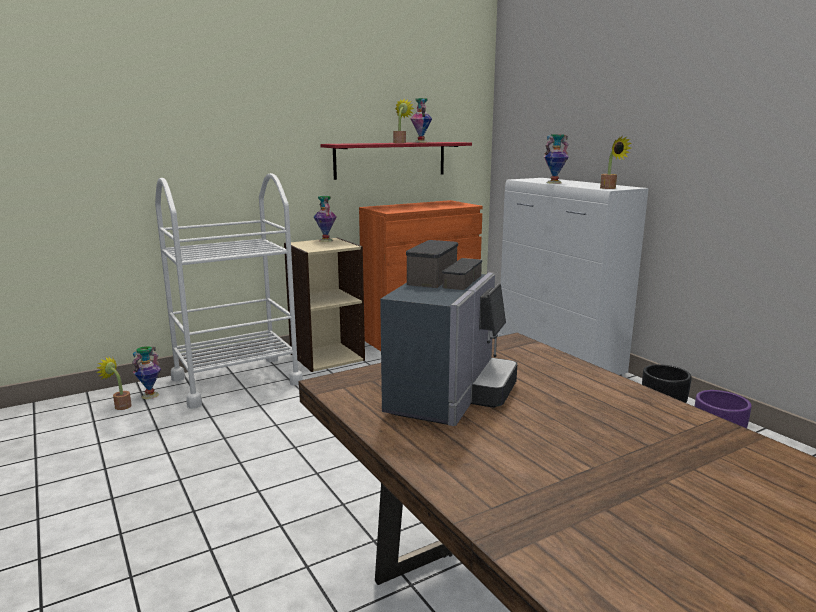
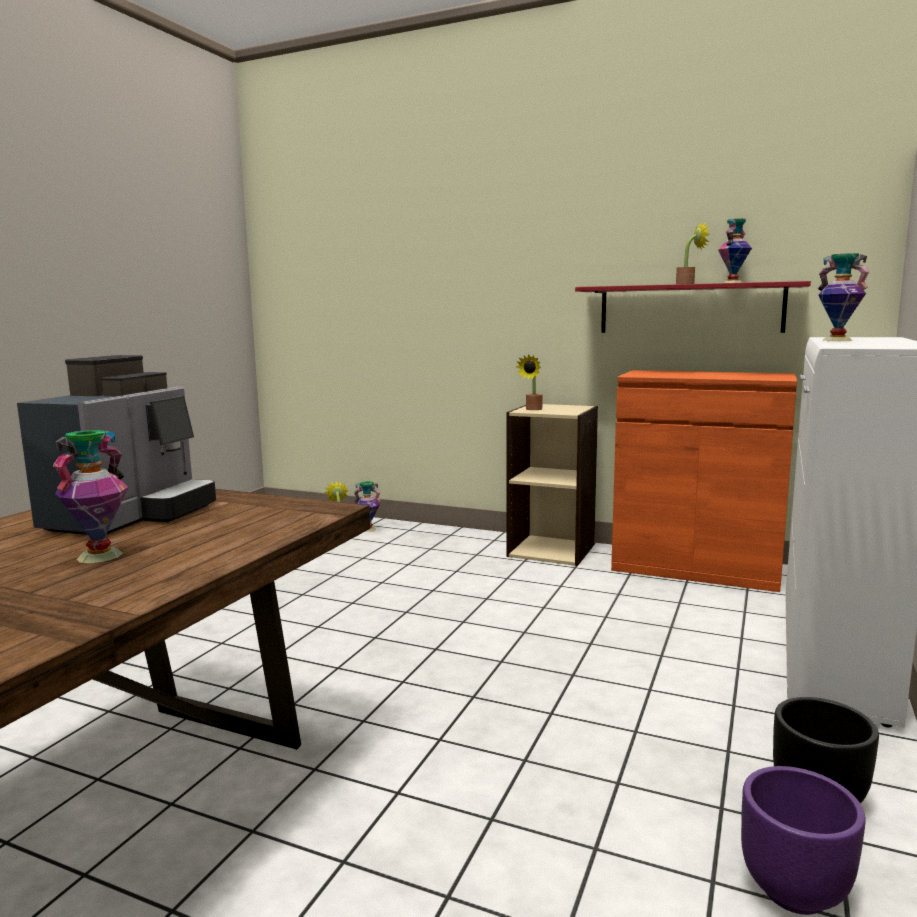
camera: 55 degrees right, 5 degrees down
(236, 381) = (438, 541): white cart -> none
(325, 240) = (571, 406): vase -> vase (99, 555)
(450, 396) = (132, 516): coffee machine -> coffee machine turned 60 degrees counterclockwise
(610, 188) = (853, 346): potted plant -> potted plant (532, 409)

